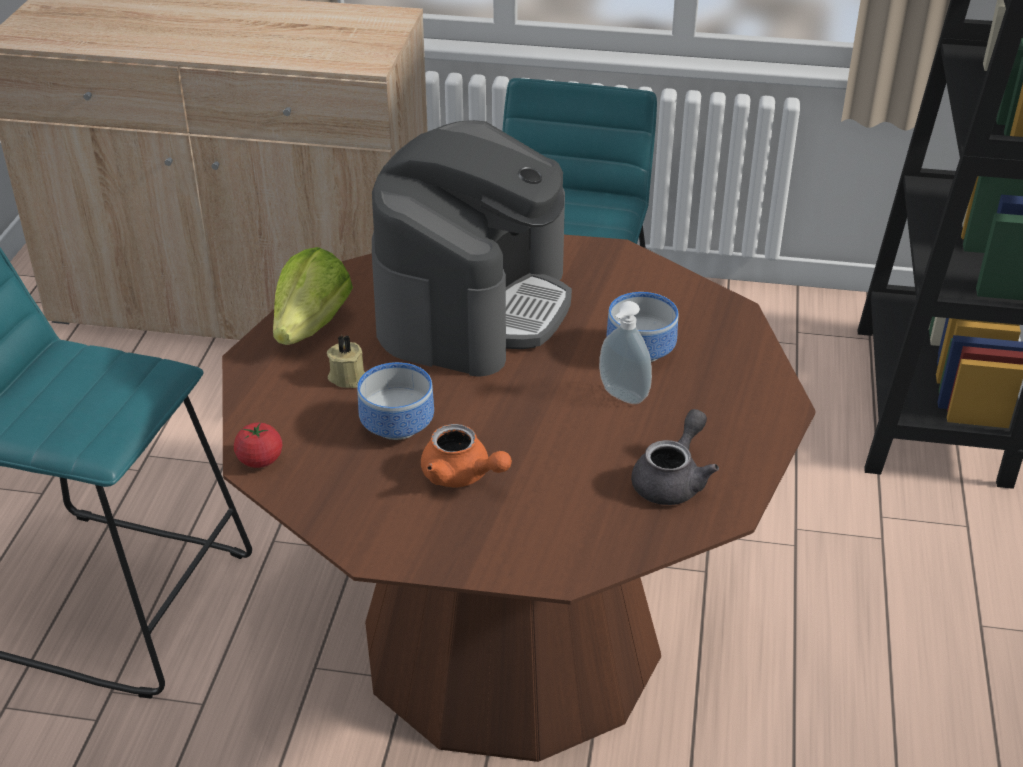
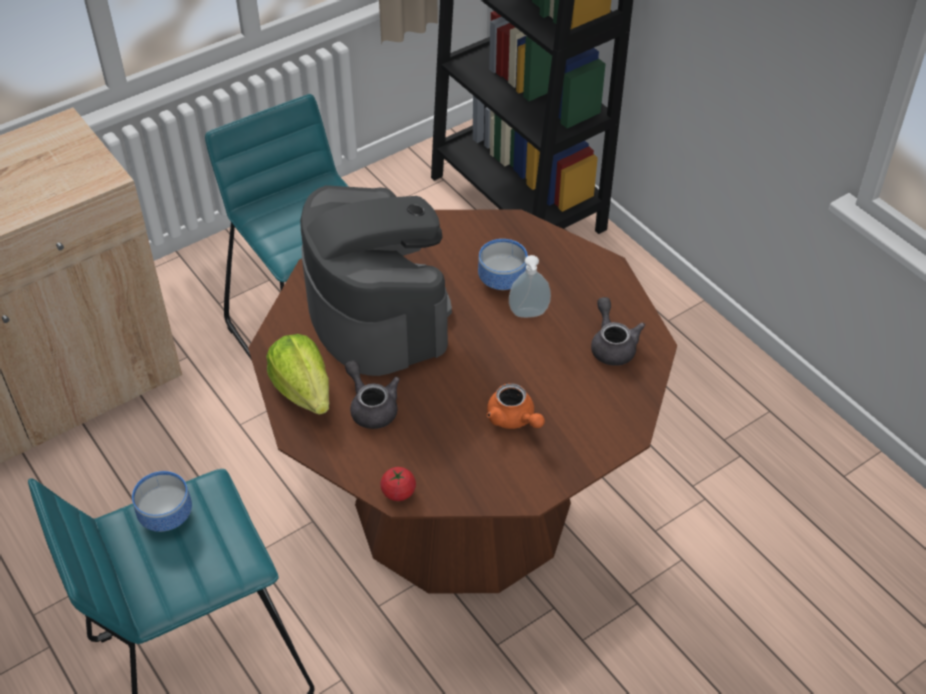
camera: 45 degrees left, 10 degrees up
(347, 376) = (371, 407): beige candle -> grey teapot
(399, 423) = (440, 414): bowl -> bowl (165, 513)
(462, 476) = (514, 419): orange teapot -> orange teapot turned 60 degrees clockwise

